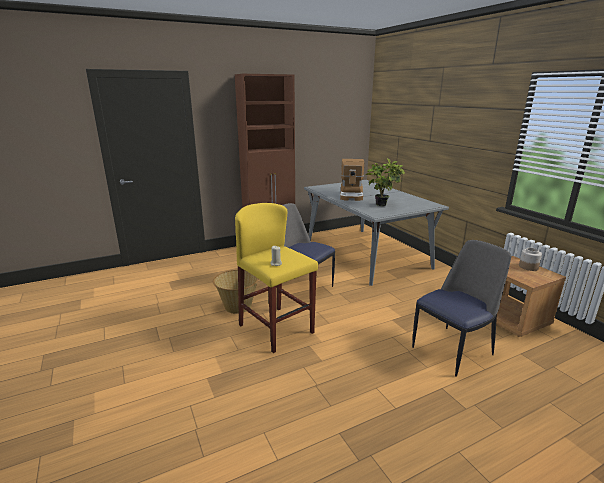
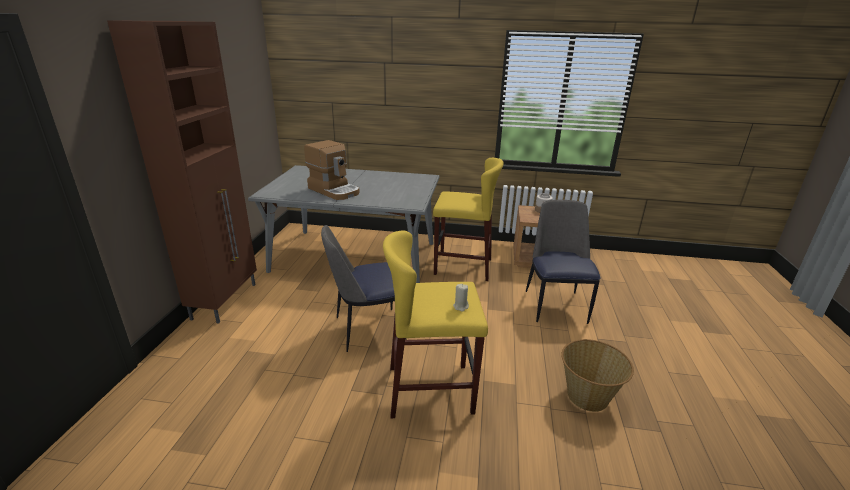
camera: 55 degrees left, 5 degrees up
(237, 306) = (346, 401): basket -> basket (588, 397)
(383, 204) = (390, 191): potted plant -> none
(428, 291) = (463, 266): none -> yellow stool

